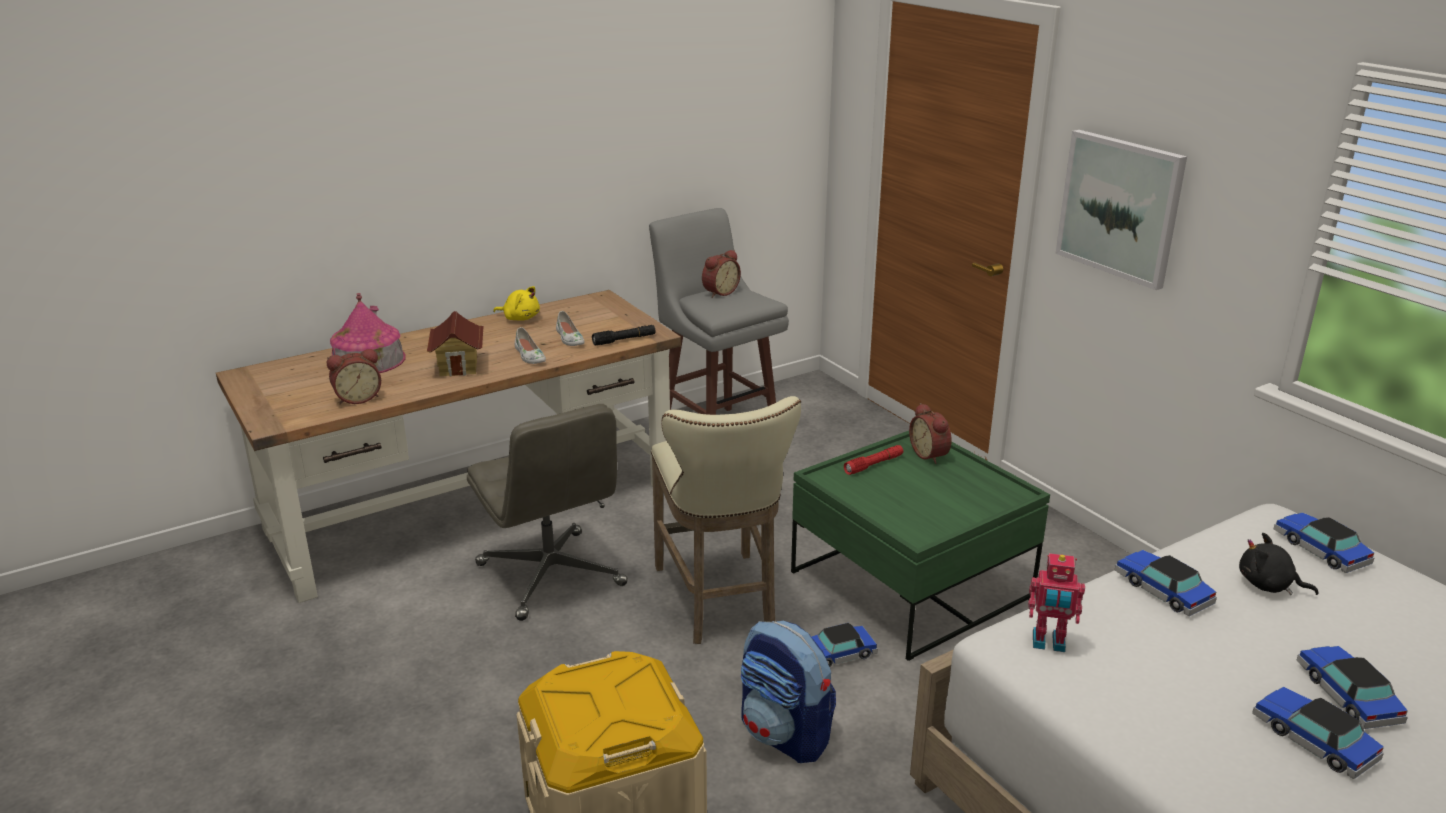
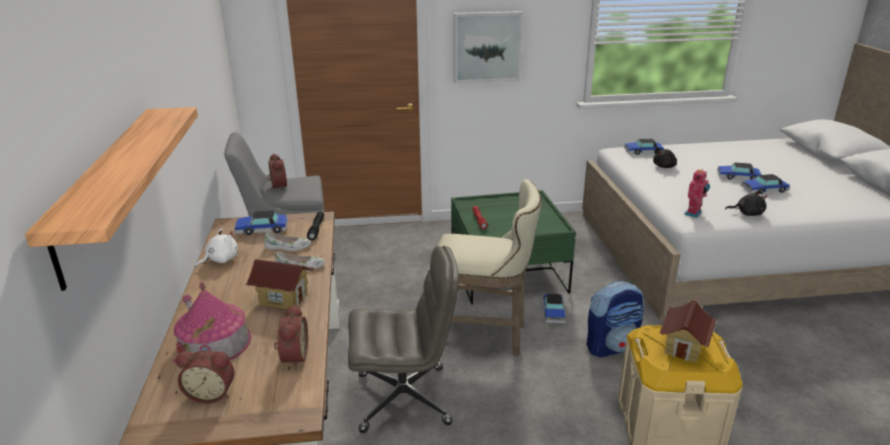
camera: 65 degrees left, 0 degrees up
(317, 174) = (107, 188): none -> shelf
(520, 318) = (220, 260): yellow plush toy -> white plush toy
(604, 700) = (684, 348): none -> toy house
(930, 454) = (481, 204): alarm clock -> alarm clock (211, 393)
(1130, 716) = (747, 213): none -> black plush toy
(1163, 590) = (661, 183): toy car -> toy car (262, 229)

